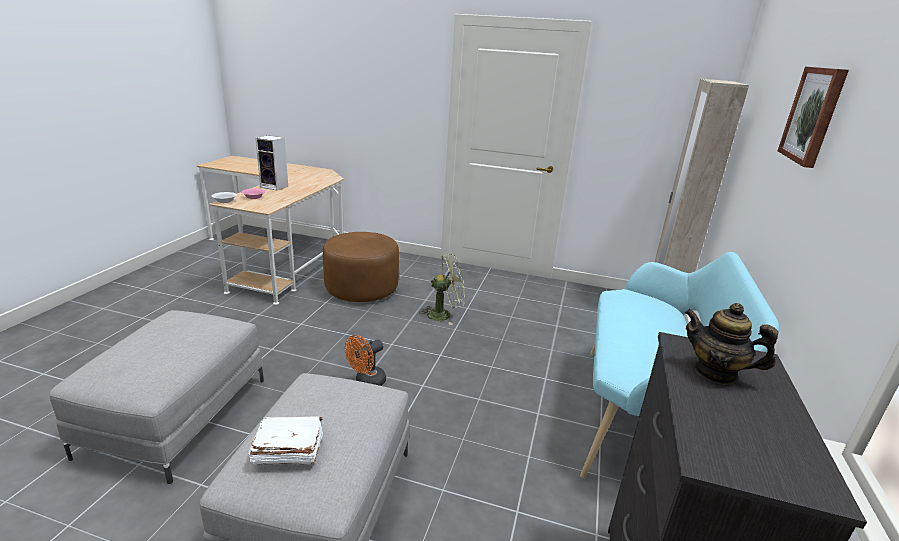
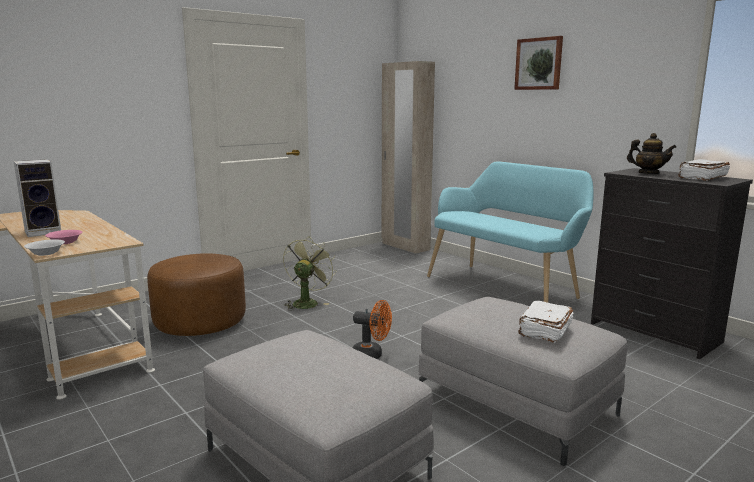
camera: 55 degrees left, 10 degrees down
(366, 382) = (372, 355): orange fan -> orange fan turned 60 degrees counterclockwise
(715, 372) = (648, 173): teapot -> teapot turned 120 degrees counterclockwise
(757, 438) = (702, 178): none -> white book

